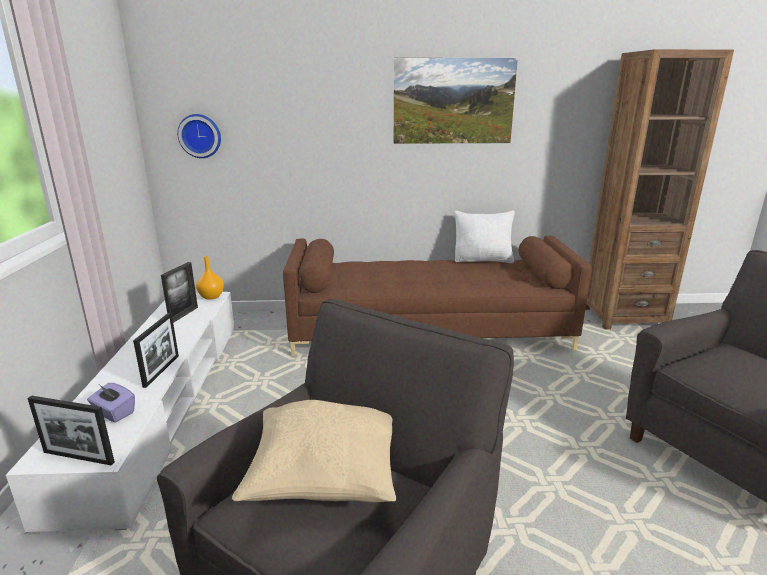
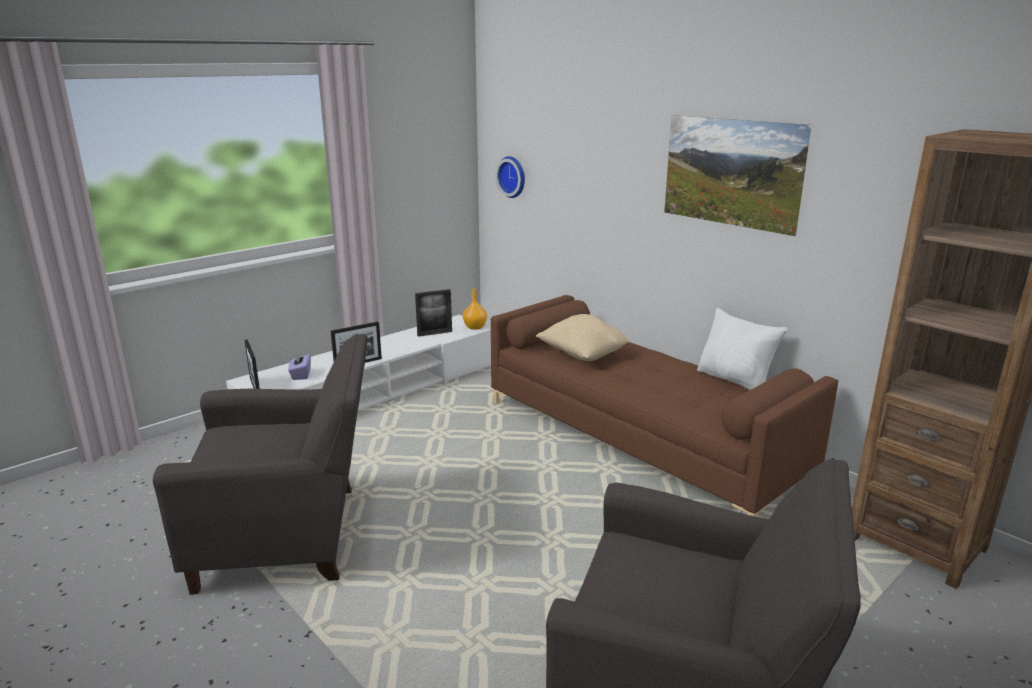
camera: 50 degrees right, 0 degrees up
(322, 480) = (259, 439): beige pillow -> beige pillow (582, 355)

